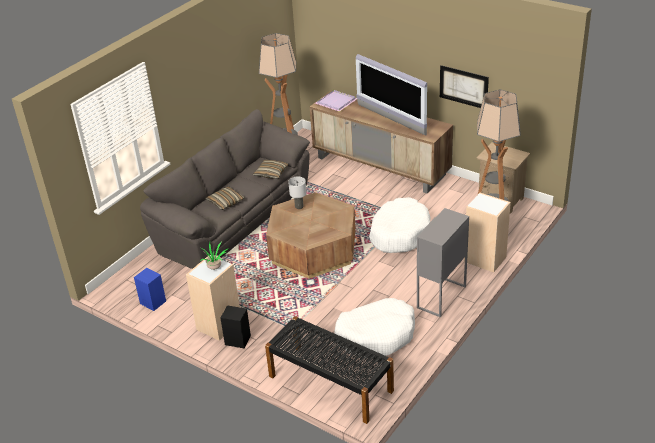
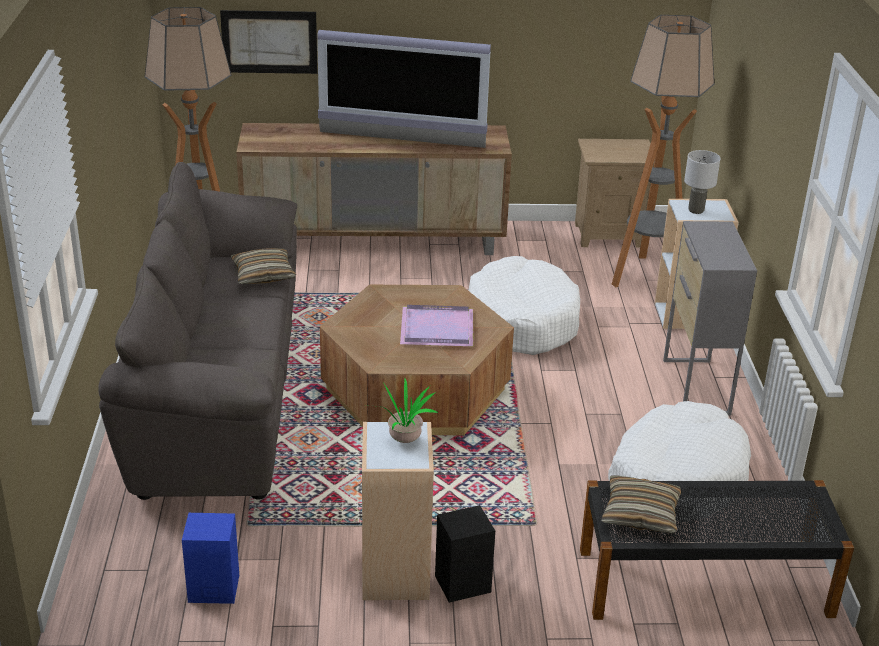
camera: 40 degrees left, 5 degrees down
(225, 202) = (234, 343): pillow -> pillow (640, 514)
(299, 207) = (372, 314): white table lamp -> white table lamp (697, 211)
(336, 102) = (277, 136): purple tray -> purple tray (438, 329)
(463, 87) = (524, 51): picture -> picture (269, 42)

